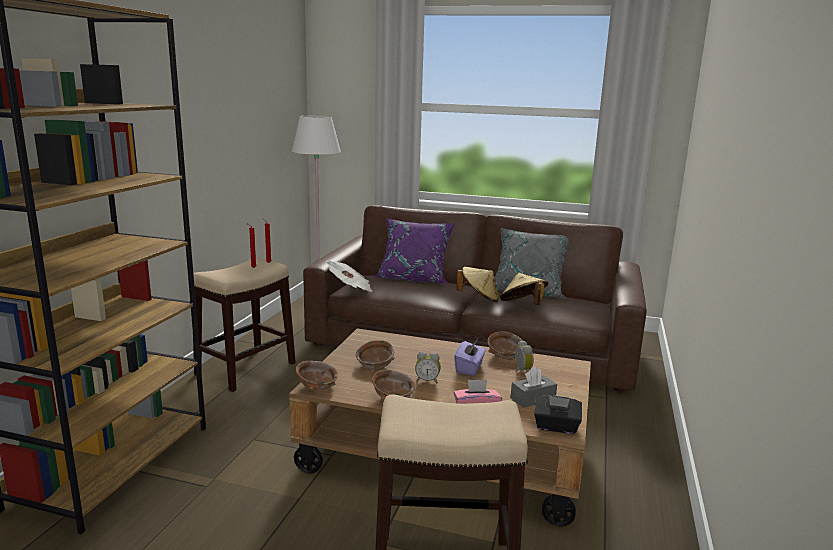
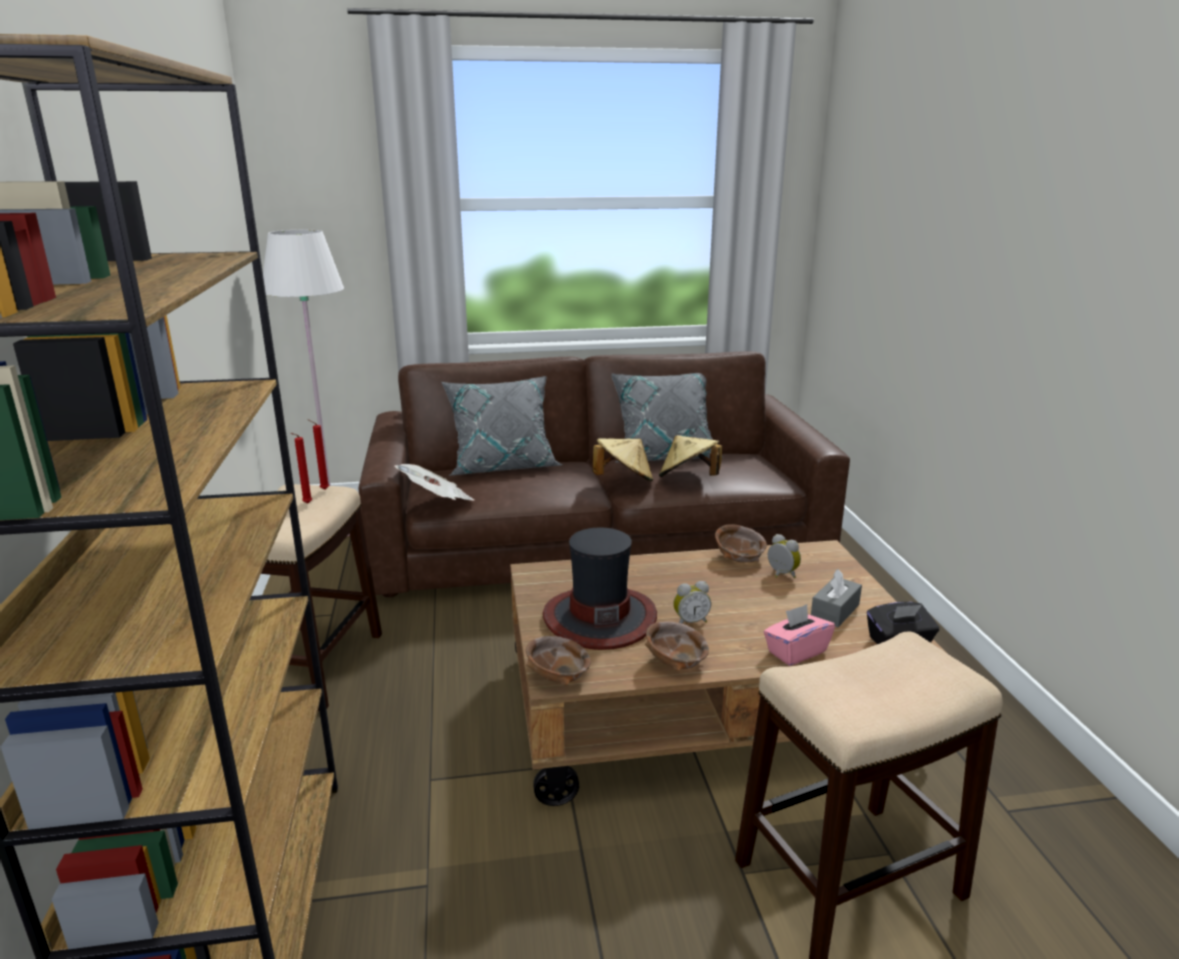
camera: 25 degrees left, 5 degrees up
(375, 365) = (599, 617): brown bowl -> hat
(414, 278) = (502, 465): purple pillow -> grey pillow
(469, 368) = (719, 588): purple tissue box -> none

